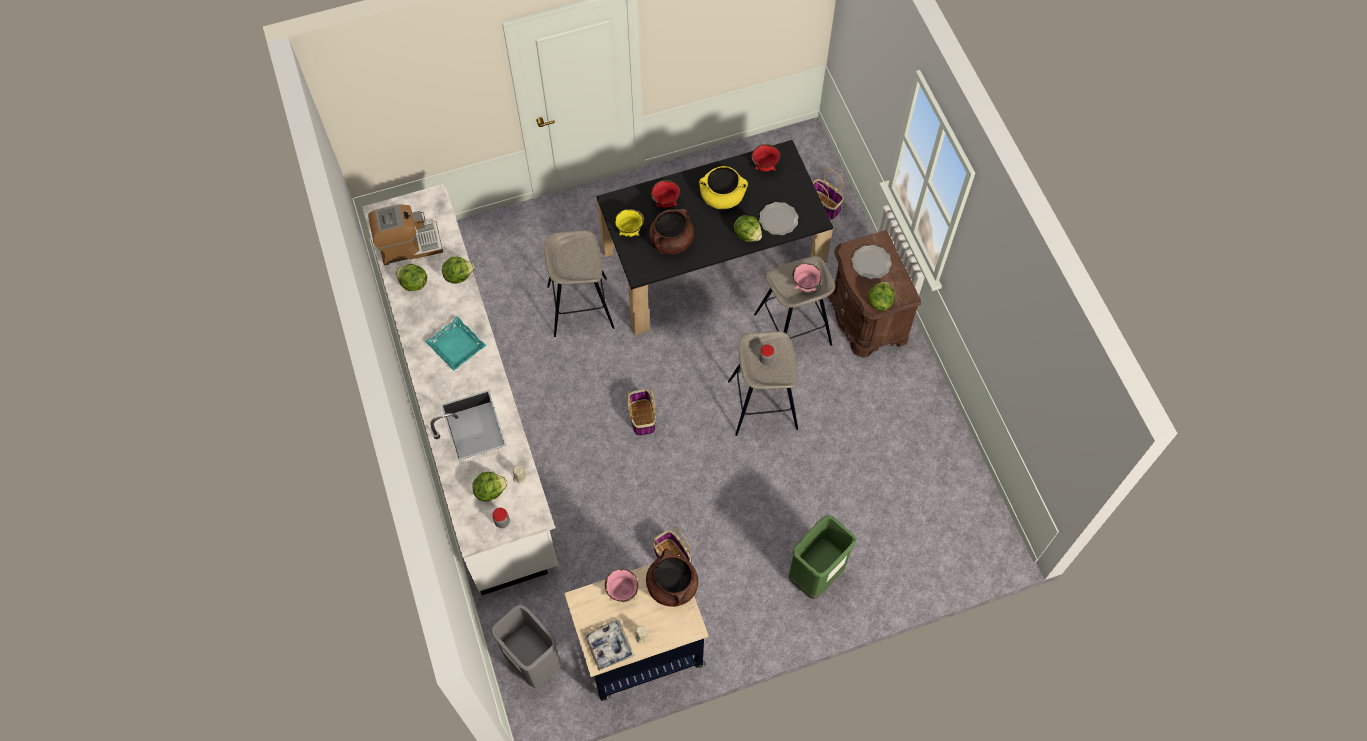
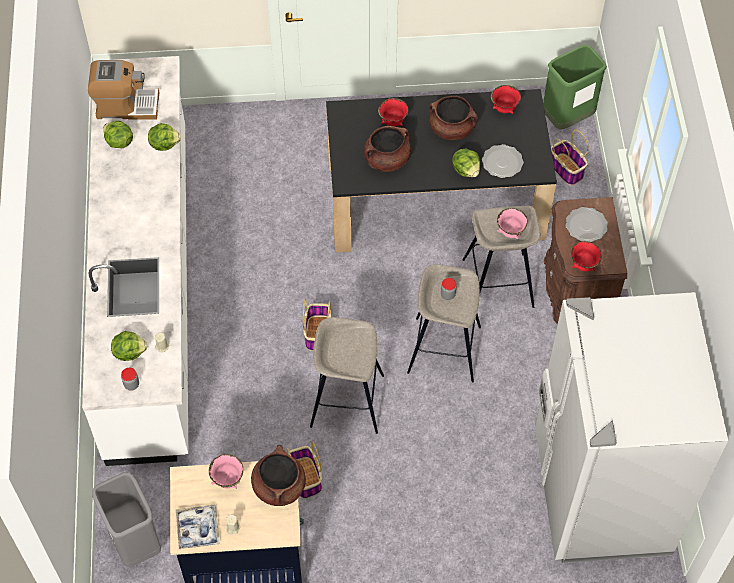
camera: 15 degrees right, 5 degrees down
(456, 346) = (140, 209): turquoise tray -> none
(580, 306) = (289, 213): grey stool -> grey stool (347, 400)
(630, 231) = (348, 141): yellow bowl -> none
(722, 197) = (452, 128): yellow cooking pot -> brown cooking pot
(815, 575) = (447, 531): green trash can -> green trash can (567, 118)
(879, 302) = (583, 265): lettuce -> red bowl
(940, 504) = (600, 491): none -> white fridge

